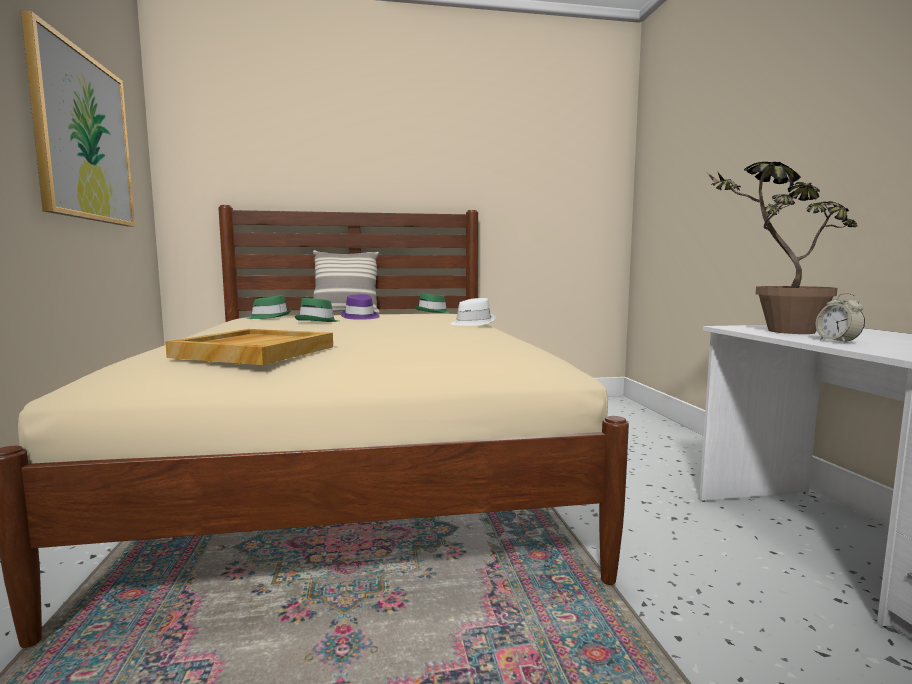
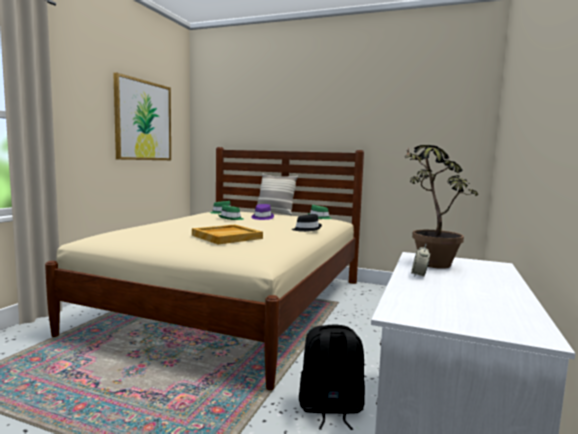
camera: 30 degrees right, 0 degrees up
(255, 352) = (150, 234): beige tray -> beige tray (227, 237)
(471, 323) = (306, 229): white hat -> black hat
(716, 579) = (330, 409): none -> black backpack

